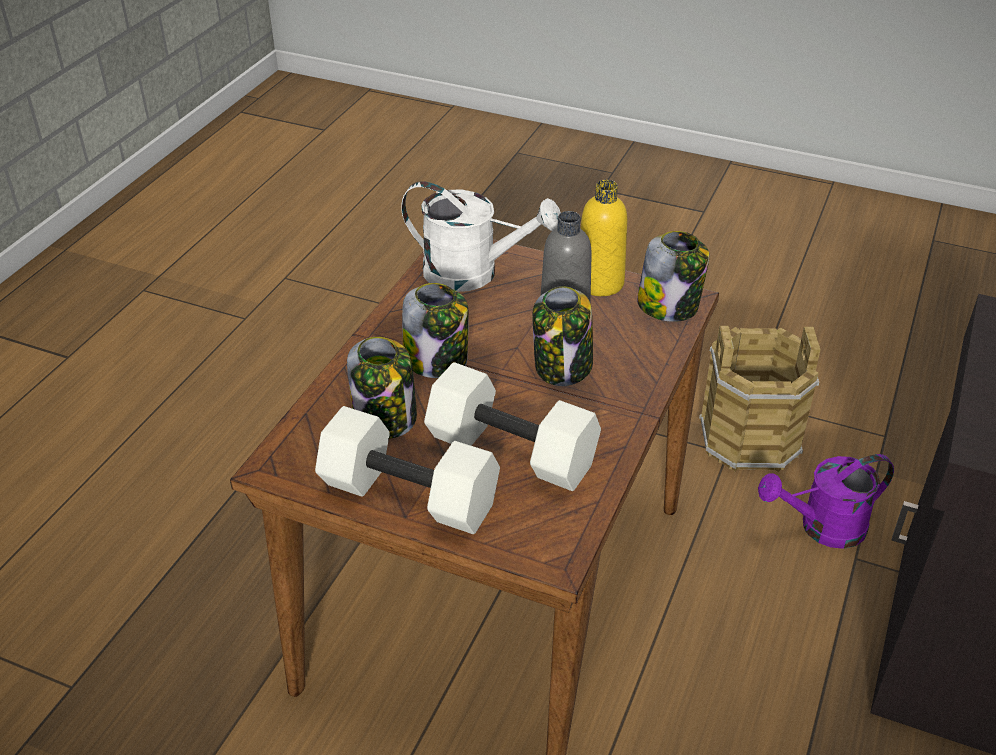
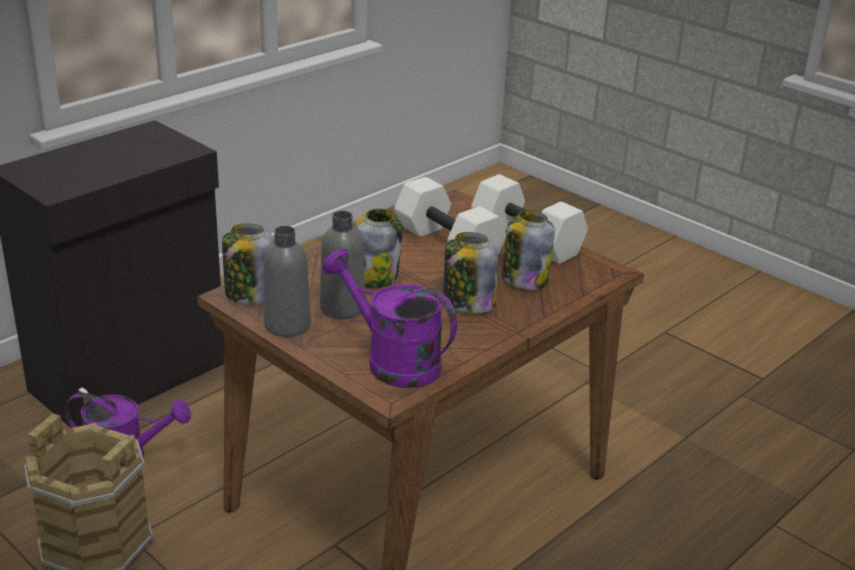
camera: 160 degrees left, 10 degrees down
(474, 274) = (392, 361): white watering can -> purple watering can
(599, 283) = (287, 325): yellow bottle -> grey bottle

